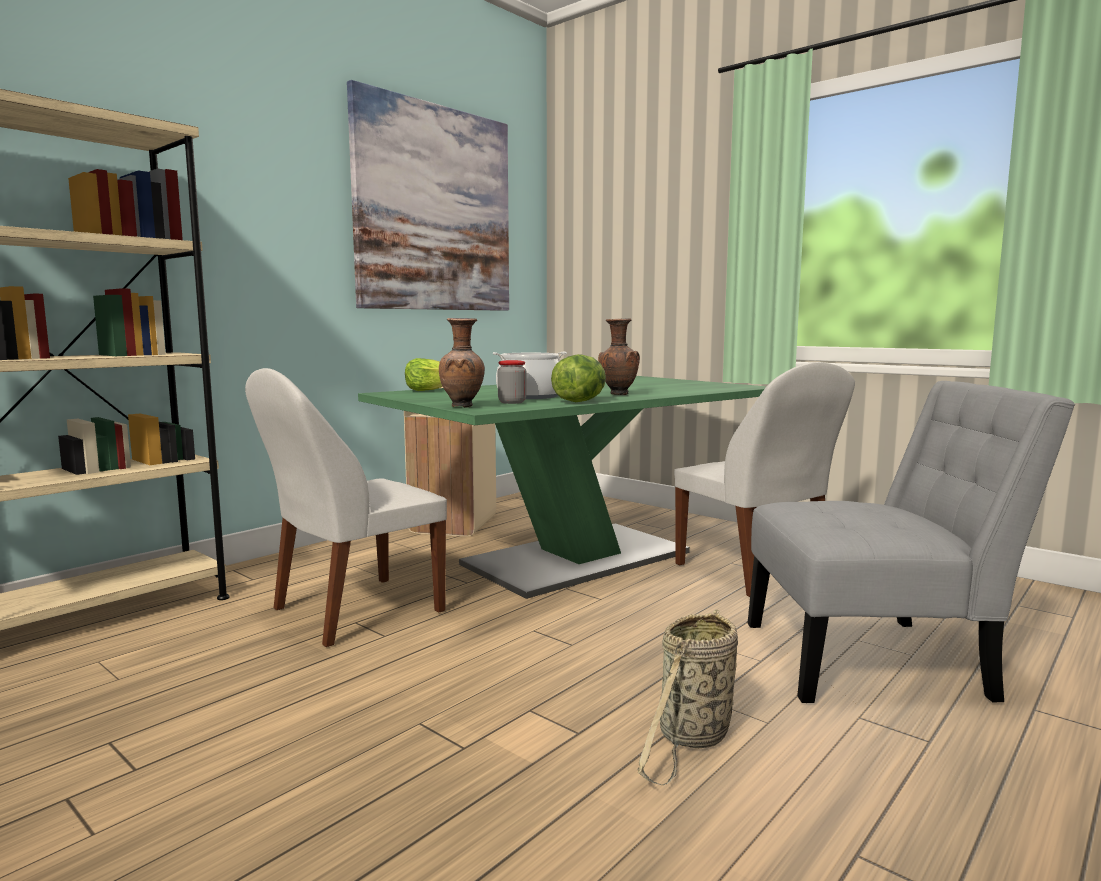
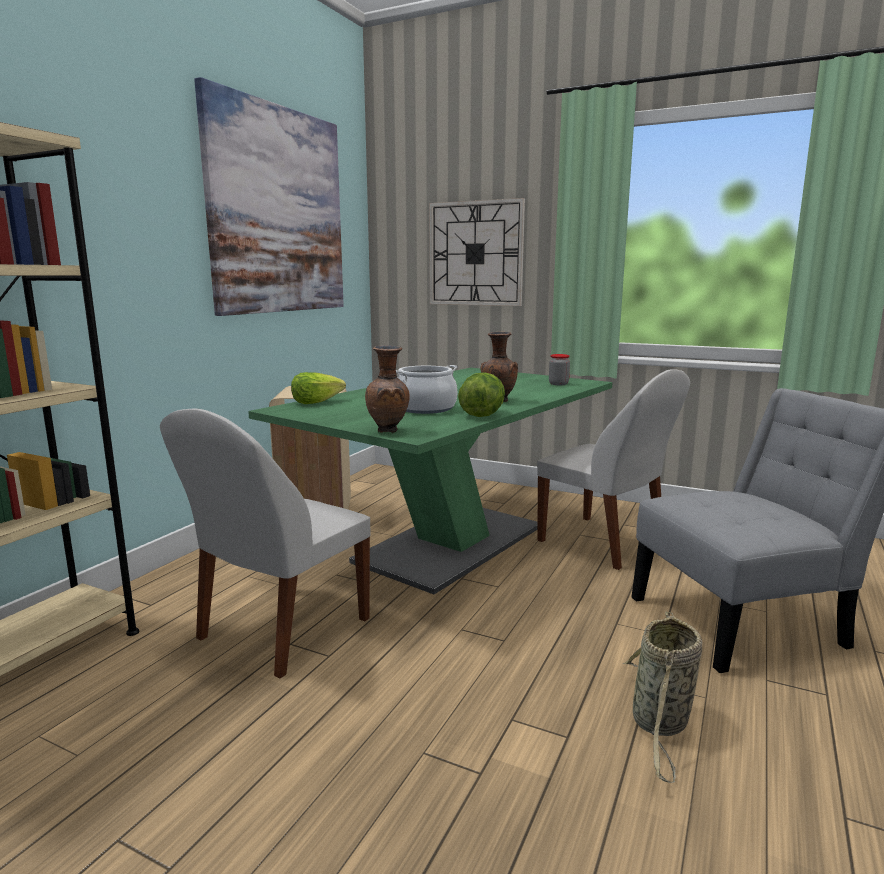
camera: 15 degrees left, 5 degrees up
(512, 402) = (423, 420): jar -> jar (558, 384)
(650, 252) = (475, 254): none -> wall clock

